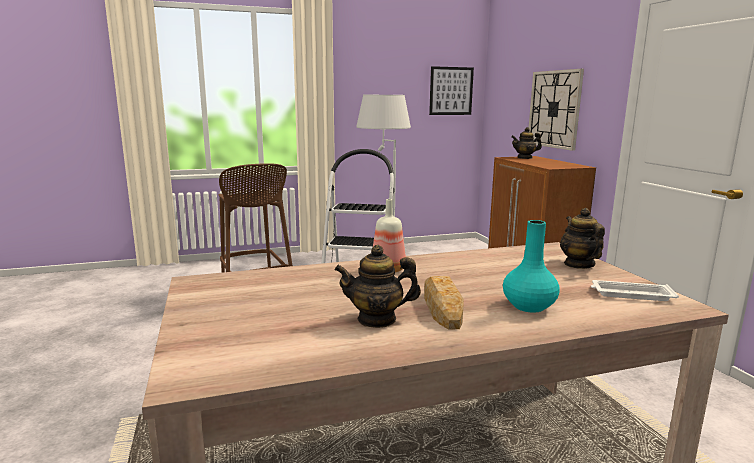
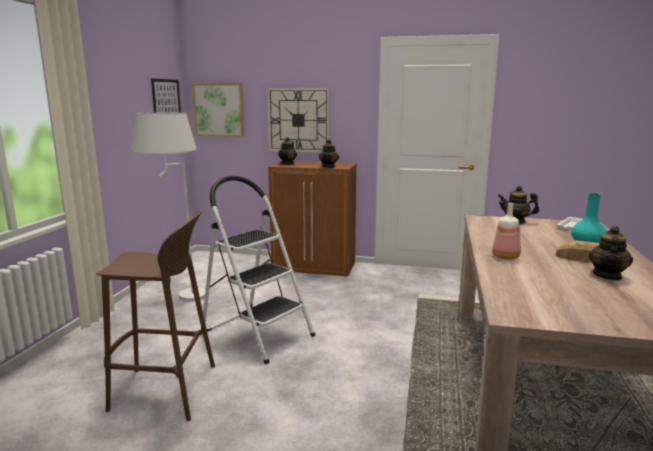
camera: 60 degrees left, 0 degrees up
(502, 97) = (219, 109): none -> picture
(542, 165) = (329, 167): none -> teapot

